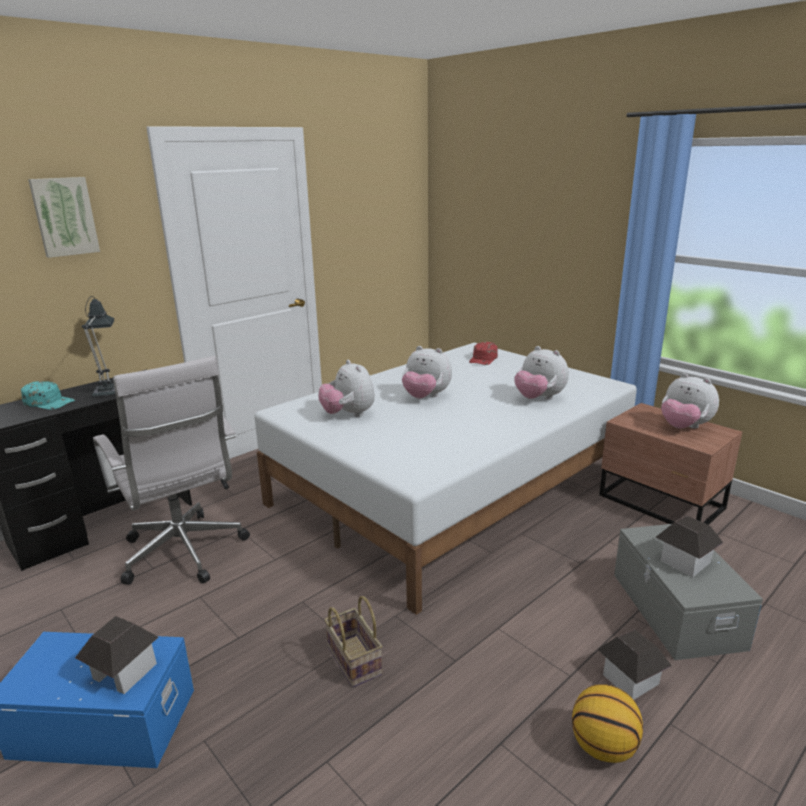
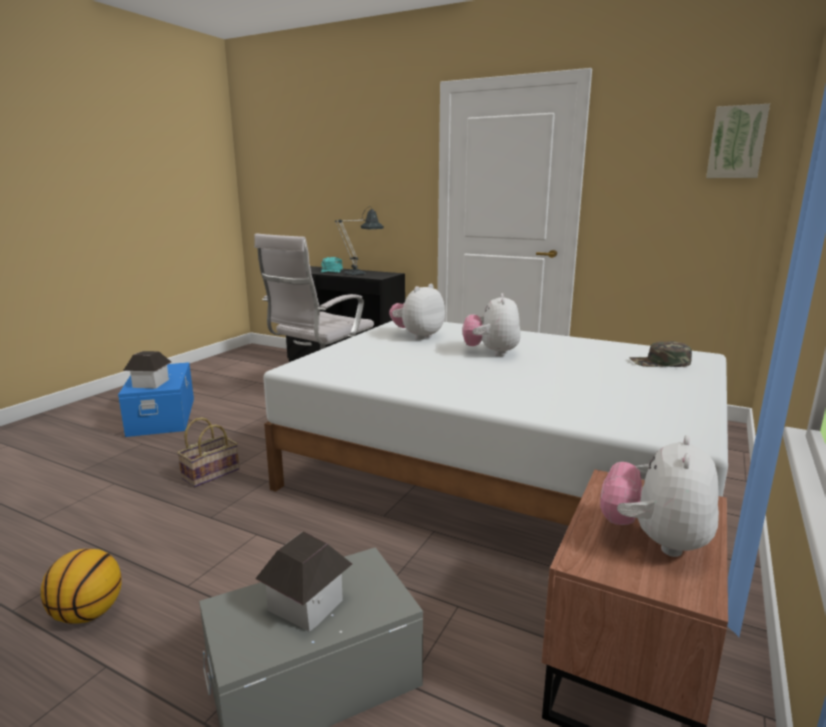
camera: 70 degrees right, 5 degrees down
(64, 216) = (377, 150): picture -> picture (736, 142)
(483, 359) = (659, 362): red cap -> green cap
(539, 398) = (554, 397): plush toy -> none
(630, 679) = (178, 632): toy house -> none

